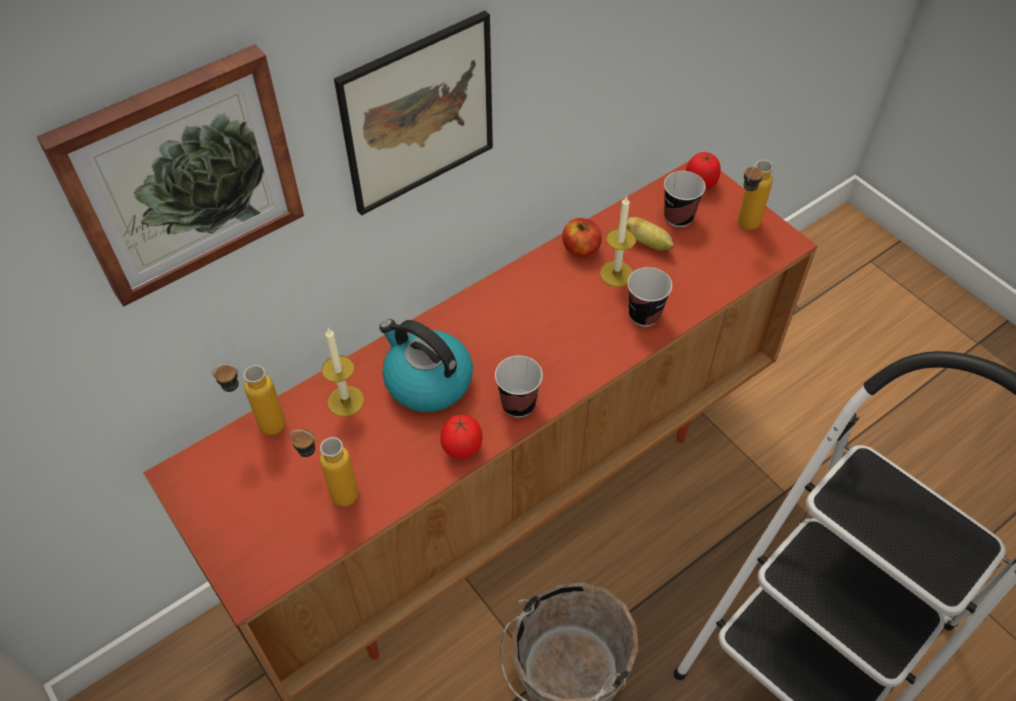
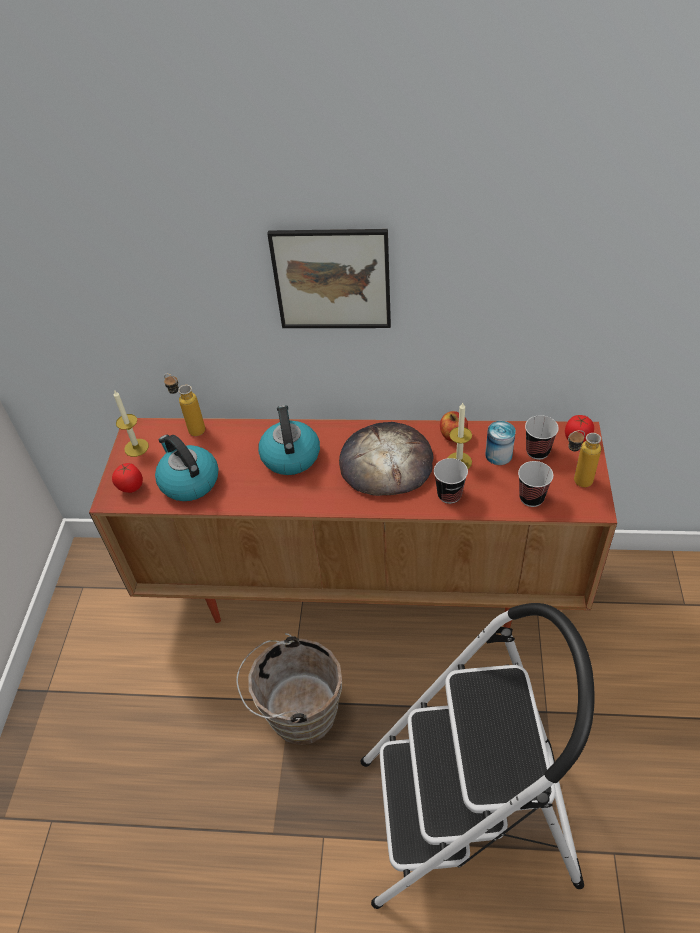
camera: 45 degrees right, 5 degrees down
(181, 175) = (163, 248): picture -> none
(333, 493) = (188, 481): bottle -> kettle
(345, 401) = (241, 441): candle -> candle (136, 447)
(461, 448) = (270, 500): tomato -> tomato (131, 487)
(518, 404) = (323, 497): cup -> cup (531, 498)
(543, 321) = (386, 462): none -> bread
(646, 243) = (498, 455): banana -> can

